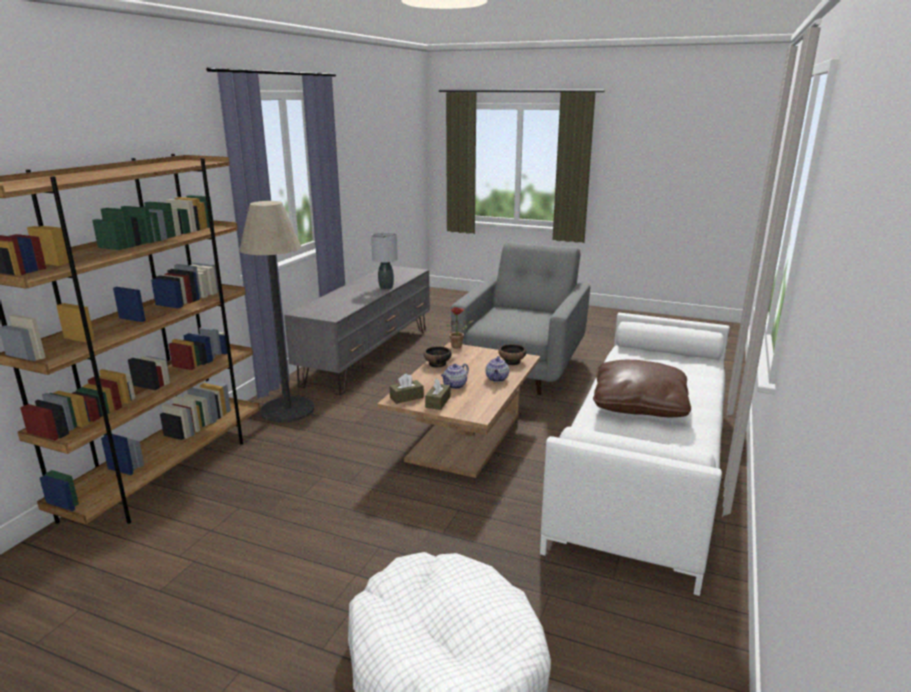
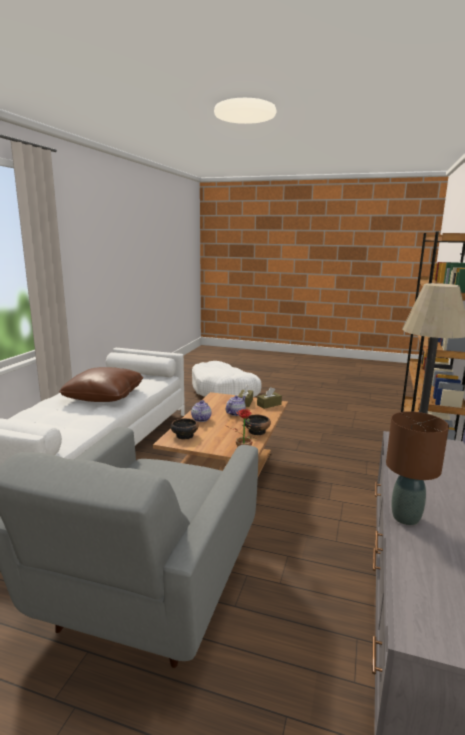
camera: 175 degrees right, 5 degrees down
(386, 287) = (406, 518): grey table lamp -> brown table lamp

